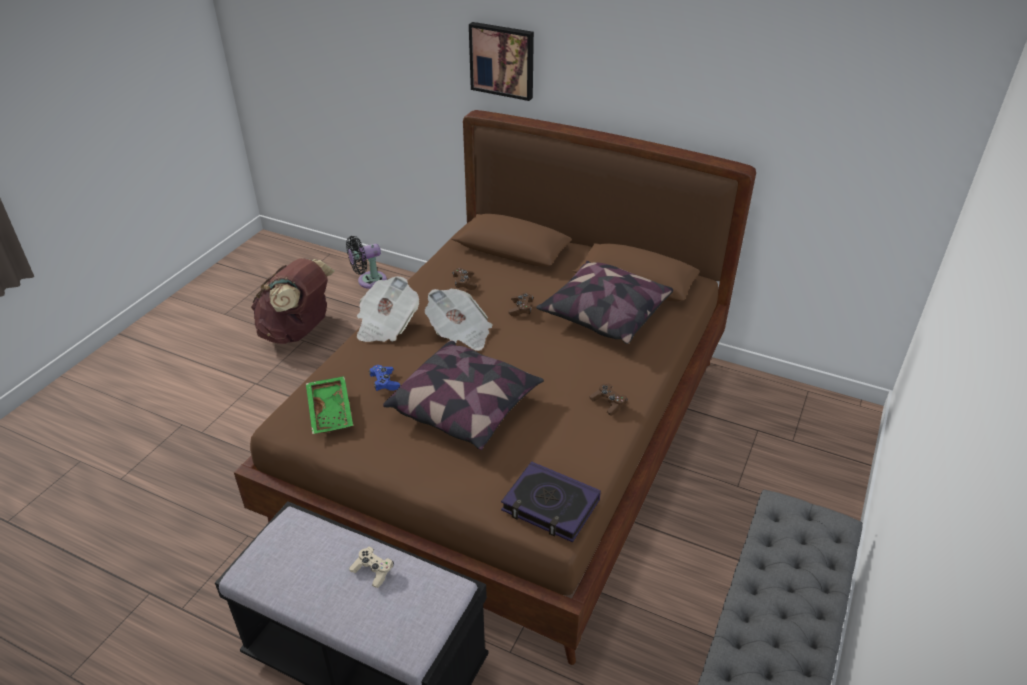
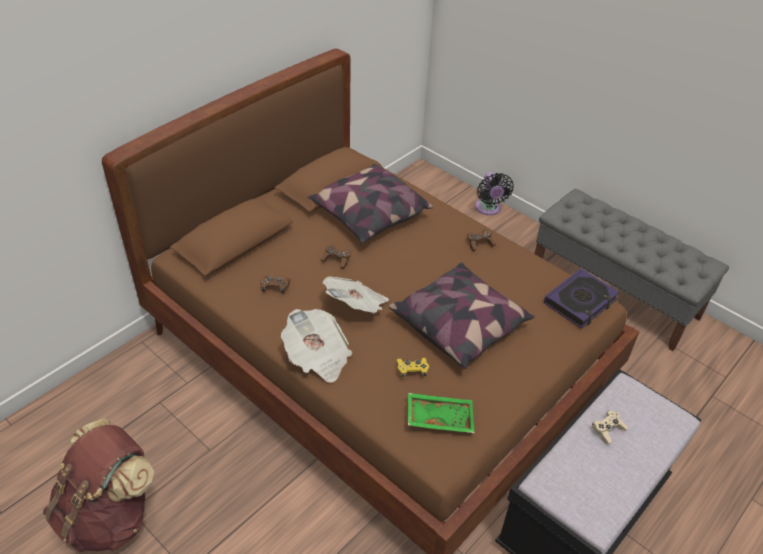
camera: 75 degrees left, 5 degrees up
(369, 281) = (54, 425): black fan -> black fan (488, 209)
(384, 383) = (412, 371): blue game controller -> yellow game controller
(503, 60) = (117, 85): picture -> none

